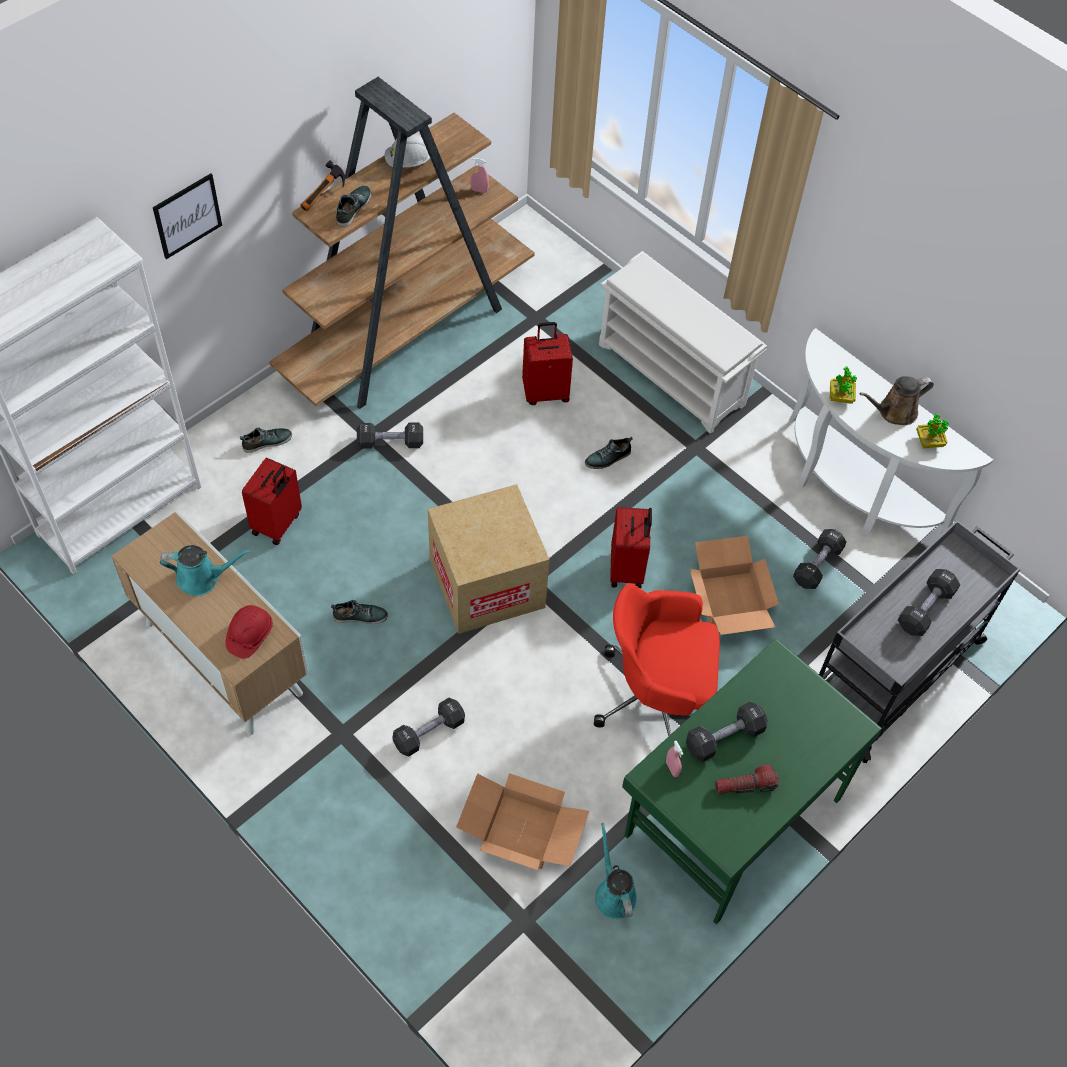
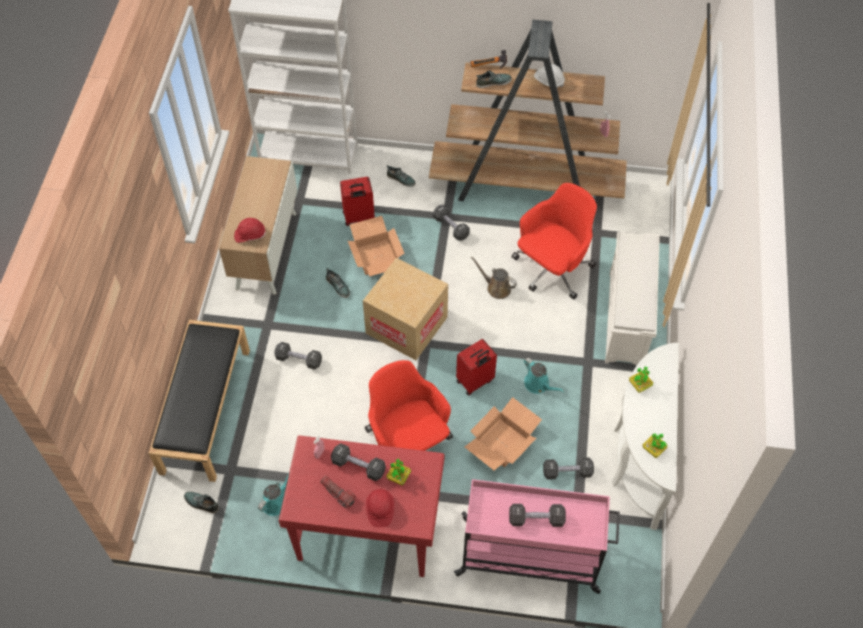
camera: 55 degrees right, 0 degrees up
(187, 216) = (405, 24): picture -> none
(202, 578) = (264, 196): turquoise watering can -> turquoise watering can (538, 384)
(405, 893) = (205, 409): none -> black bench
(520, 832) = (277, 436): cardboard box -> cardboard box (375, 256)
(545, 392) = (552, 270): red suitcase -> red office chair
(608, 458) = (538, 326): shoe -> shoe (201, 503)
(731, 816) = (366, 528): green desk -> red desk
(773, 705) = (398, 477): none -> potted plant
(803, 754) = (380, 510): none -> red hard hat
(893, 672) = (531, 556): grey cart -> pink cart
(894, 412) = (657, 418): brown watering can -> brown watering can (496, 288)

